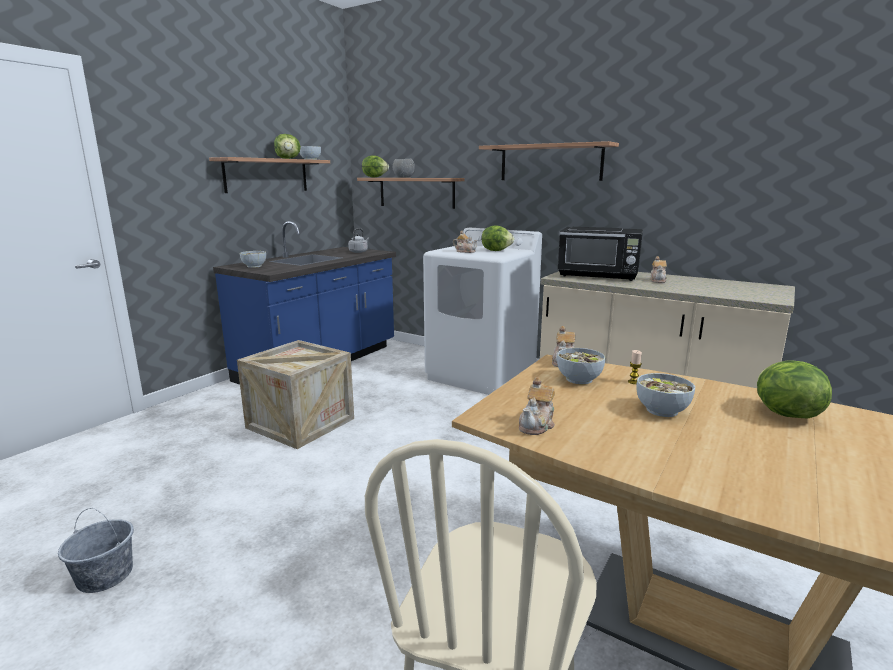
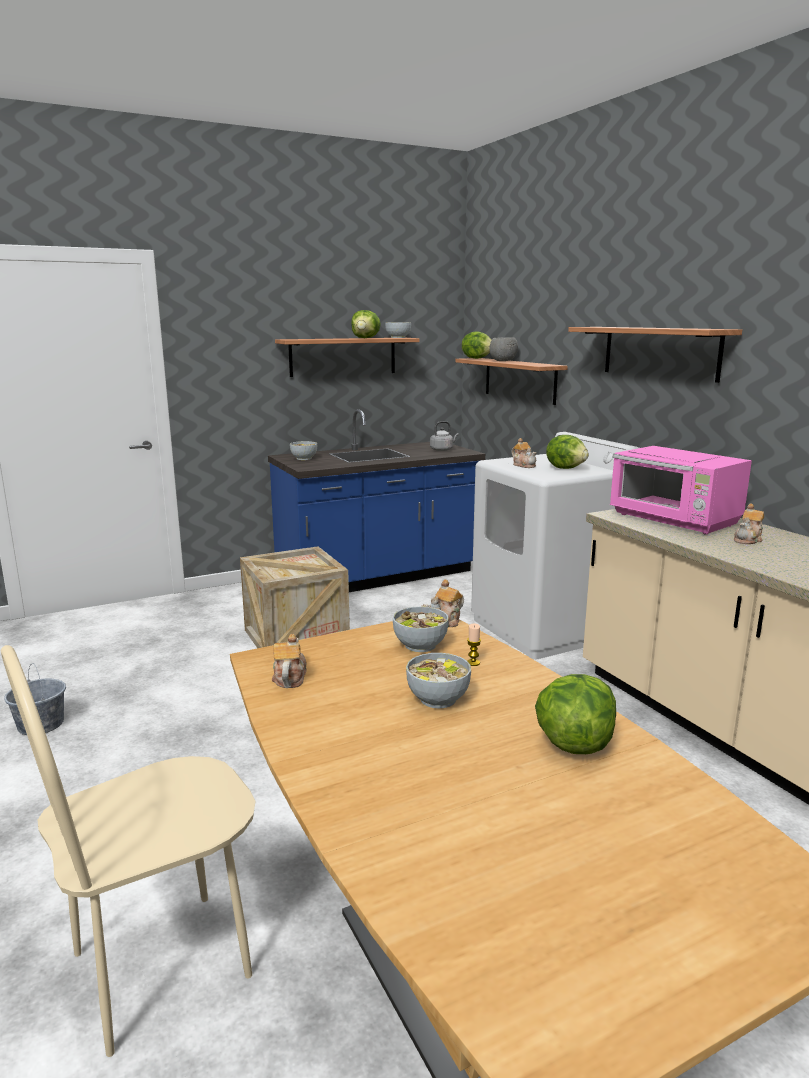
camera: 30 degrees right, 0 degrees up
(537, 425) = (289, 678): teapot -> teapot turned 120 degrees clockwise
(599, 276) = (674, 520): black microwave -> pink microwave

